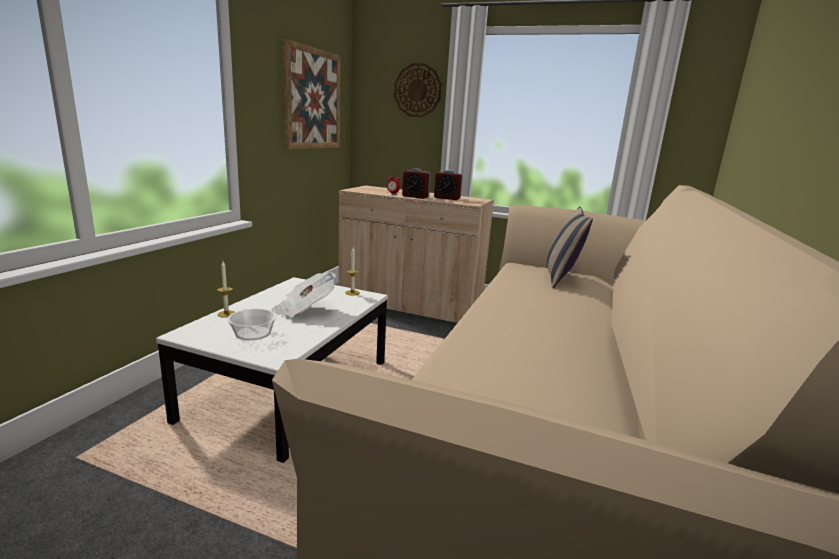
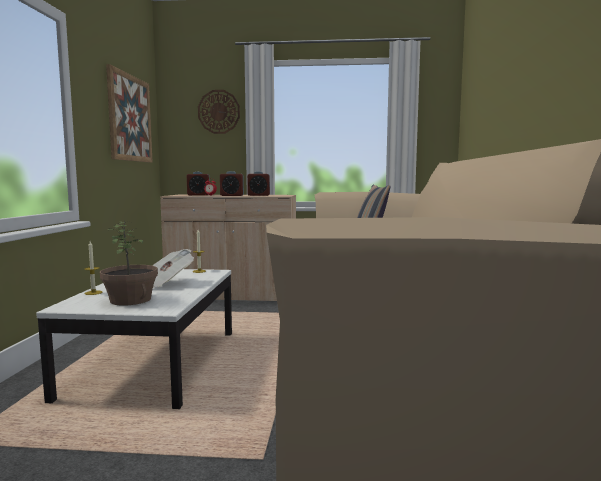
camera: 15 degrees left, 10 degrees down
(253, 333) = (131, 300): bowl -> potted plant
(382, 190) = (198, 195): none -> alarm clock

